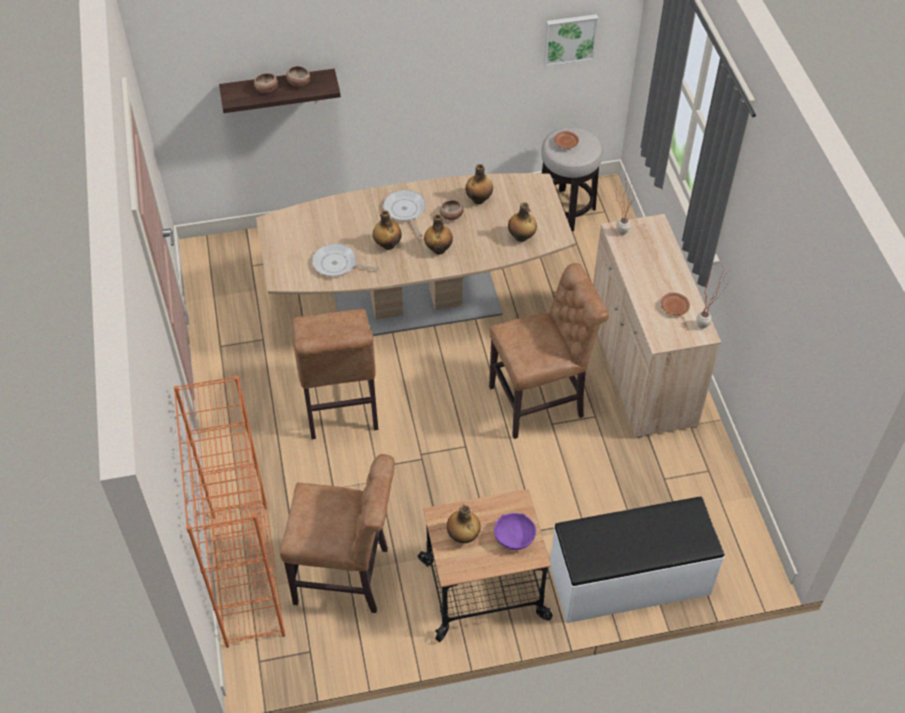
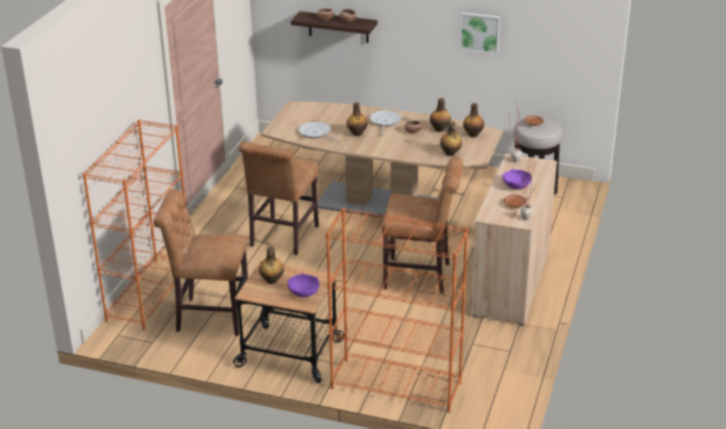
camera: 30 degrees right, 20 degrees down
(347, 576) = (209, 316): brown chair -> brown chair turned 150 degrees clockwise
(438, 249) = (388, 144): bottle -> bottle (473, 134)
(569, 38) = (550, 41): picture -> picture (480, 32)
(629, 580) = (395, 385): white bench -> orange bookcase
(653, 274) = (516, 186): none -> purple bowl

